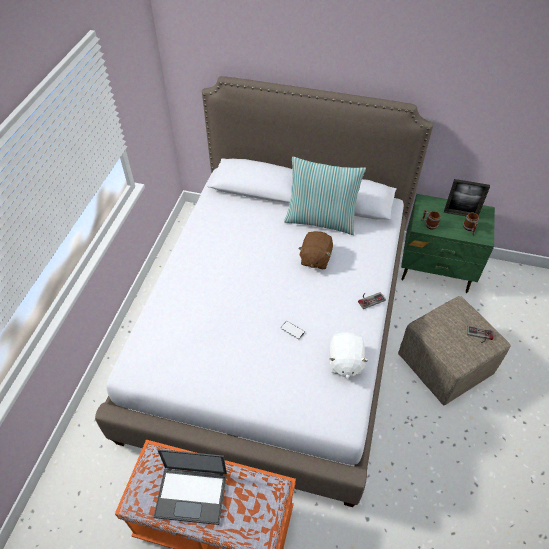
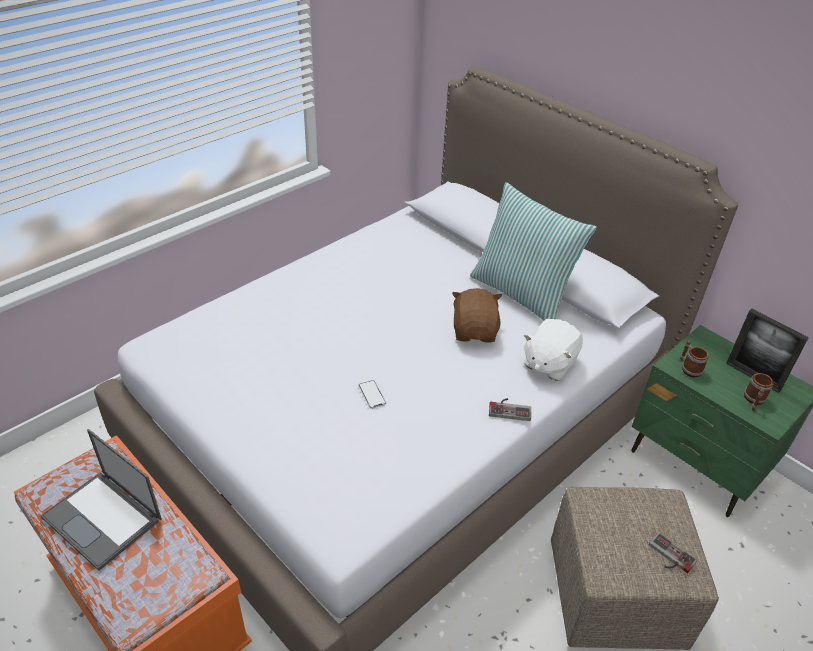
camera: 30 degrees right, 10 degrees down
(315, 259) = (475, 331): brown plush toy -> brown plush toy turned 135 degrees clockwise
(345, 362) = (407, 464): white plush toy -> white plush toy (548, 363)

